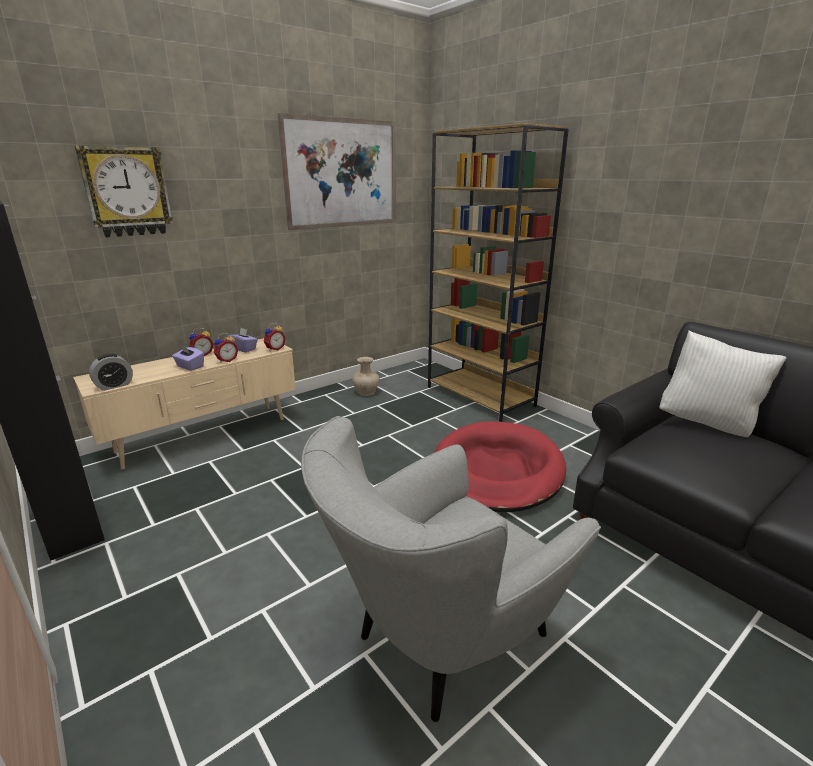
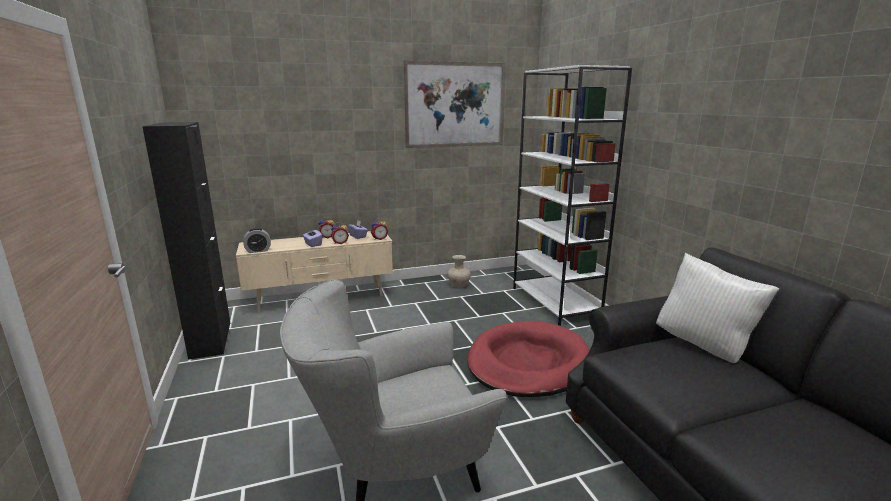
camera: 20 degrees right, 5 degrees down
(127, 192) = (288, 118): wall clock -> none
(480, 396) = (555, 302): brown bookcase -> white bookcase

